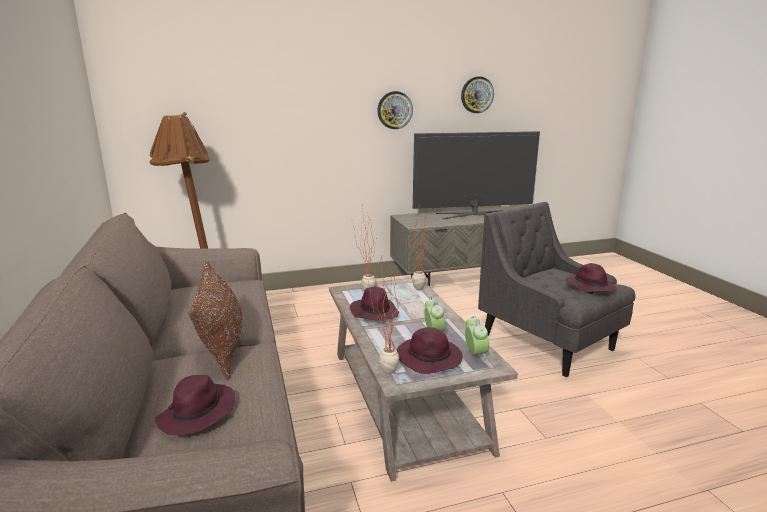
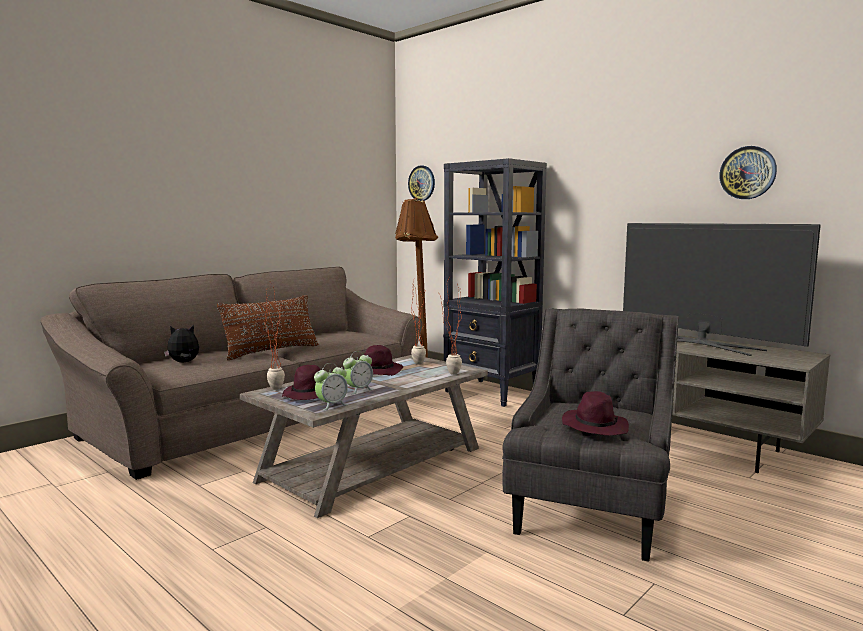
camera: 60 degrees right, 10 degrees down
(197, 414) = (184, 362): purple hat -> plush toy
(300, 298) = (492, 393): none -> black bookcase
(394, 110) = (626, 196): wall clock -> wall clock (422, 183)

